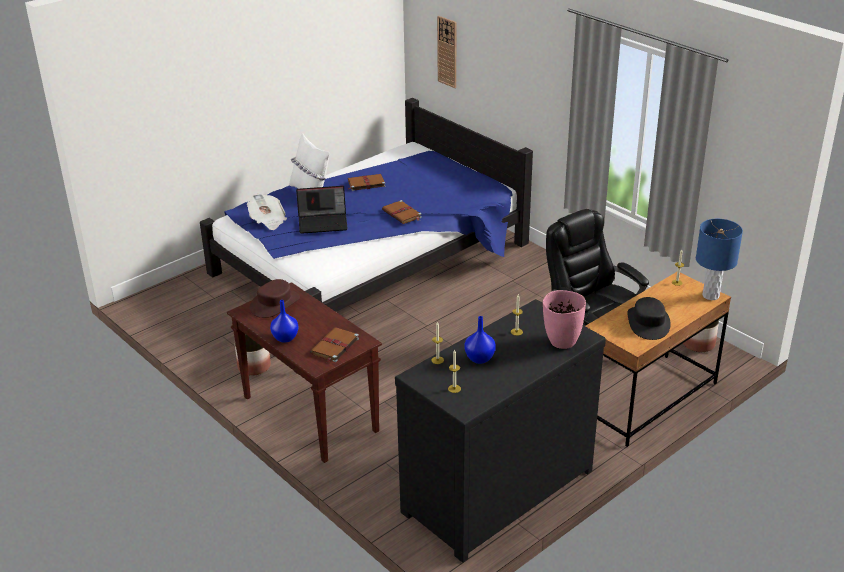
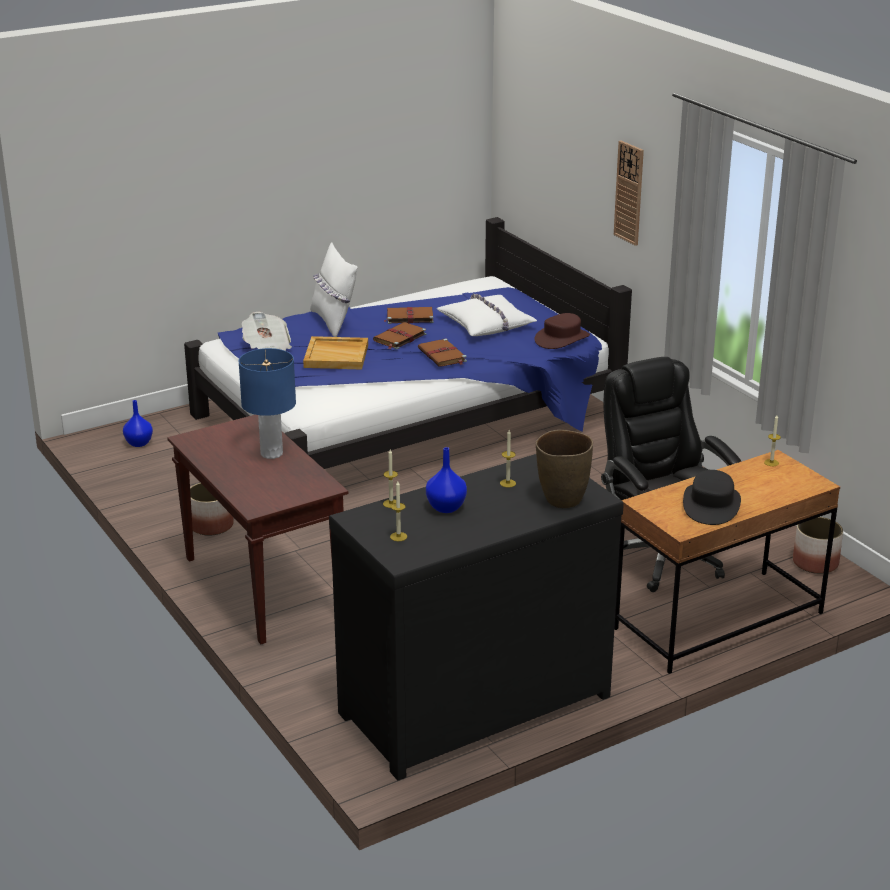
camera: 10 degrees right, 5 degrees down
(275, 303) = (230, 434): brown hat -> brown hat (561, 338)
(285, 338) = (228, 473): blue vase -> blue vase (139, 443)
(323, 222) = (337, 356): laptop -> beige tray
(334, 346) = (286, 489): brown book -> brown book (399, 338)
(424, 184) = (487, 324): none -> white pillow
(447, 52) = (540, 155): wall clock -> wall clock (629, 193)
(561, 342) = (562, 500): pink vase -> brown vase
(710, 295) = (811, 482): blue table lamp -> blue table lamp (271, 453)

